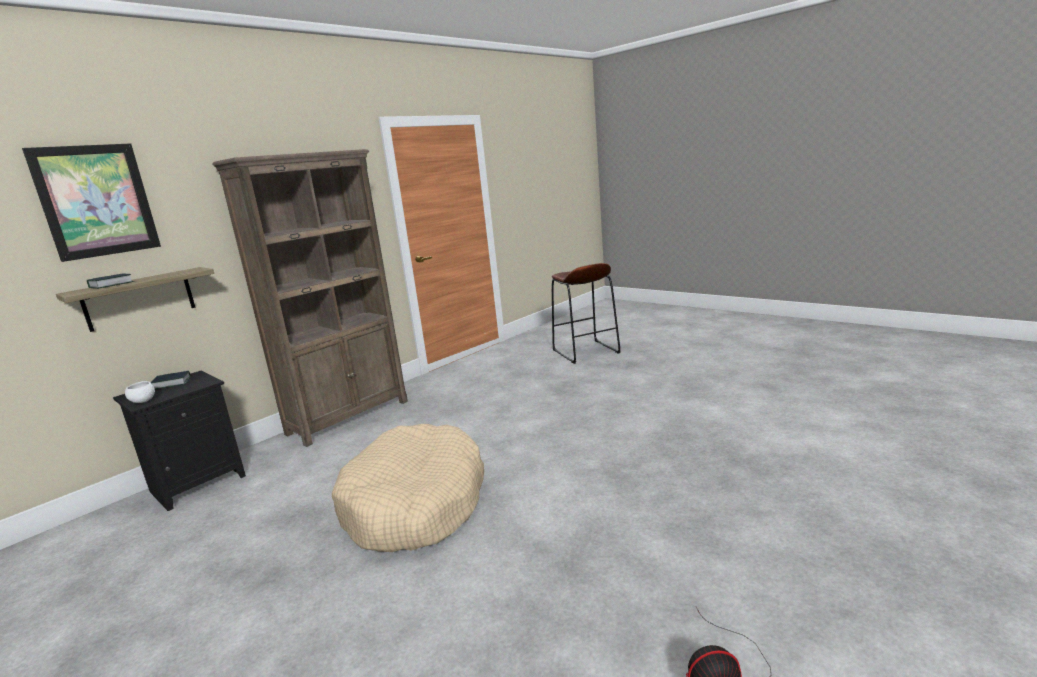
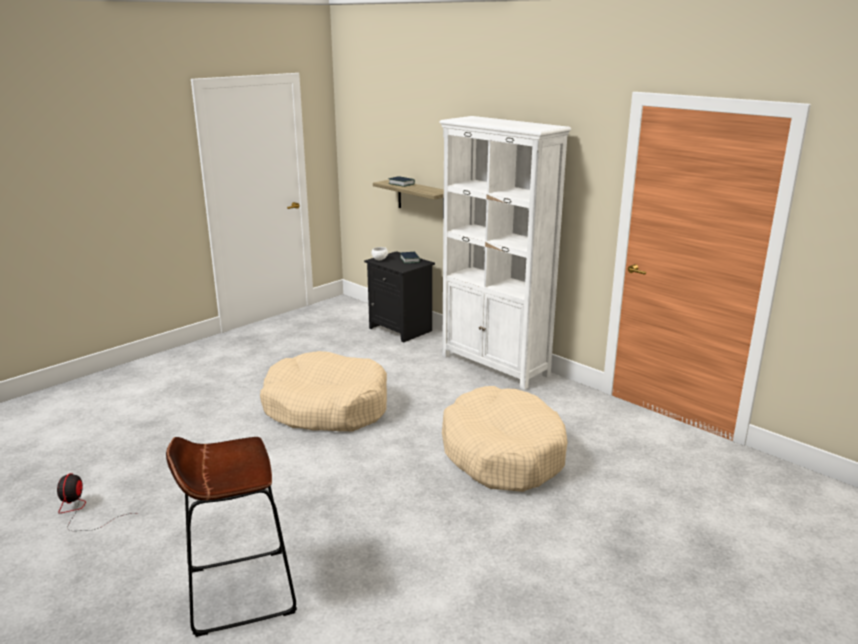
camera: 90 degrees right, 5 degrees up
(96, 201) = (416, 129): picture -> none
(349, 417) = (495, 365): brown bookcase -> white bookcase
(519, 402) = (502, 453): none -> beige dog bed
(585, 351) = (688, 516): brown stool -> brown stool (240, 590)

